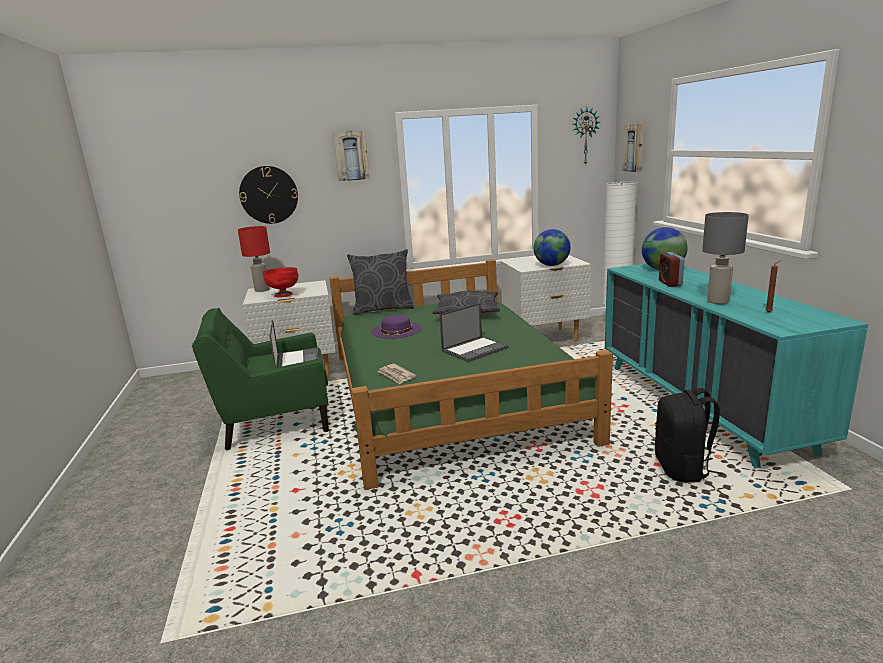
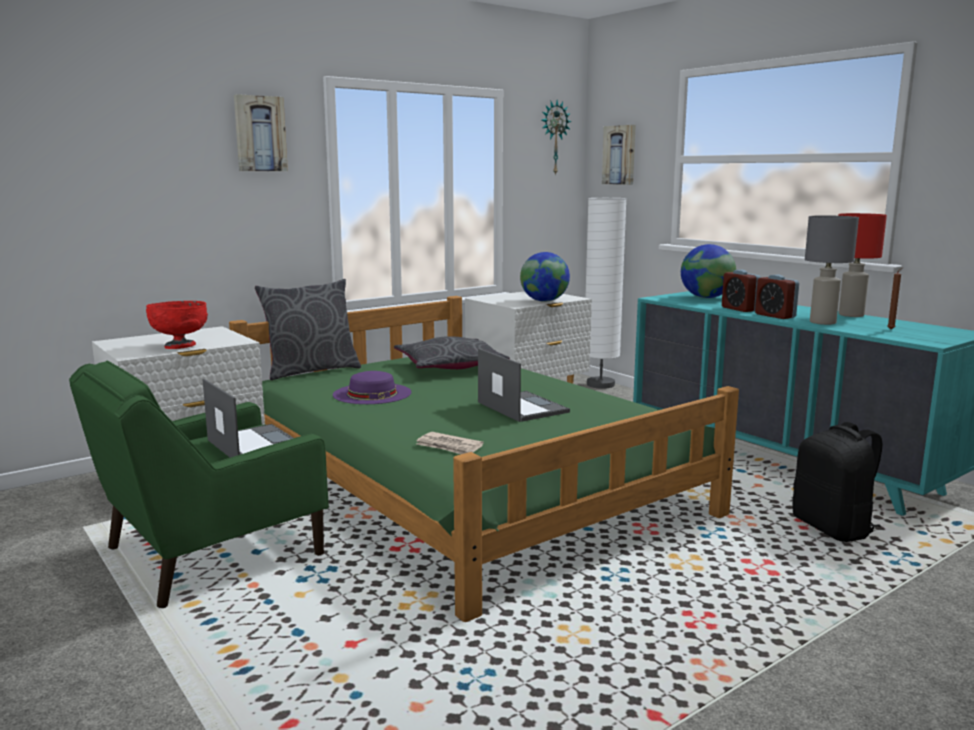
camera: 25 degrees left, 5 degrees down
(261, 290) = (123, 342): red table lamp -> red table lamp (850, 315)
(269, 195) = (126, 185): wall clock -> none
(475, 349) = (521, 407): laptop -> laptop turned 60 degrees counterclockwise
(688, 292) = (775, 316): none -> alarm clock

